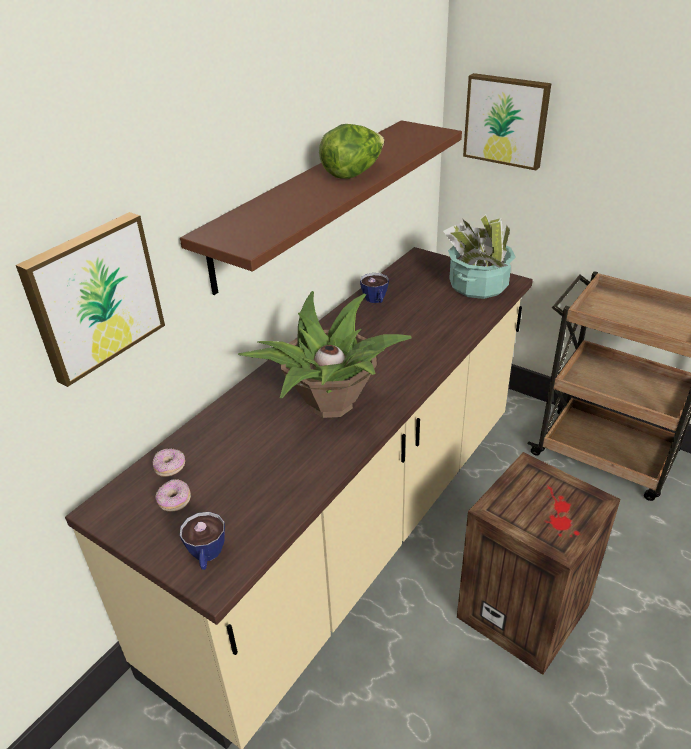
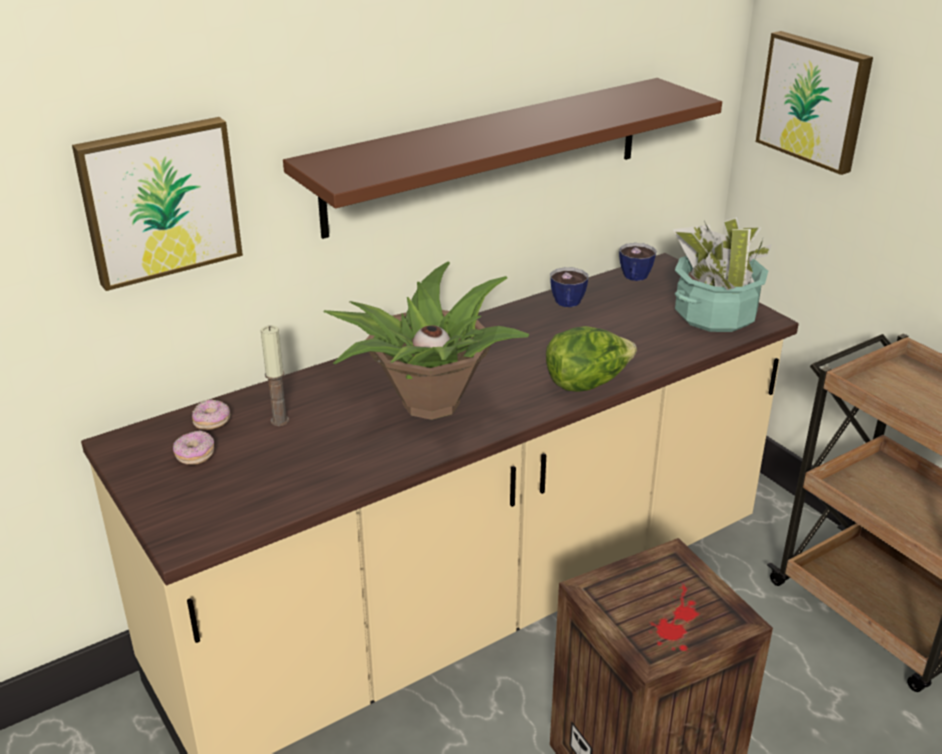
camera: 20 degrees right, 5 degrees down
(207, 556) = (192, 516): cup -> cup (634, 278)
(224, 450) = (279, 420): none -> candle
(353, 173) = (534, 127): lettuce -> lettuce (587, 383)

